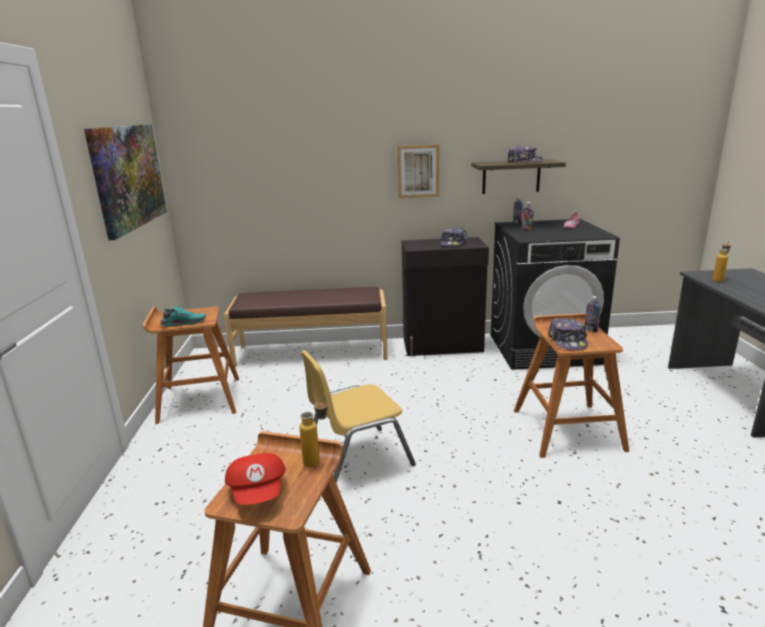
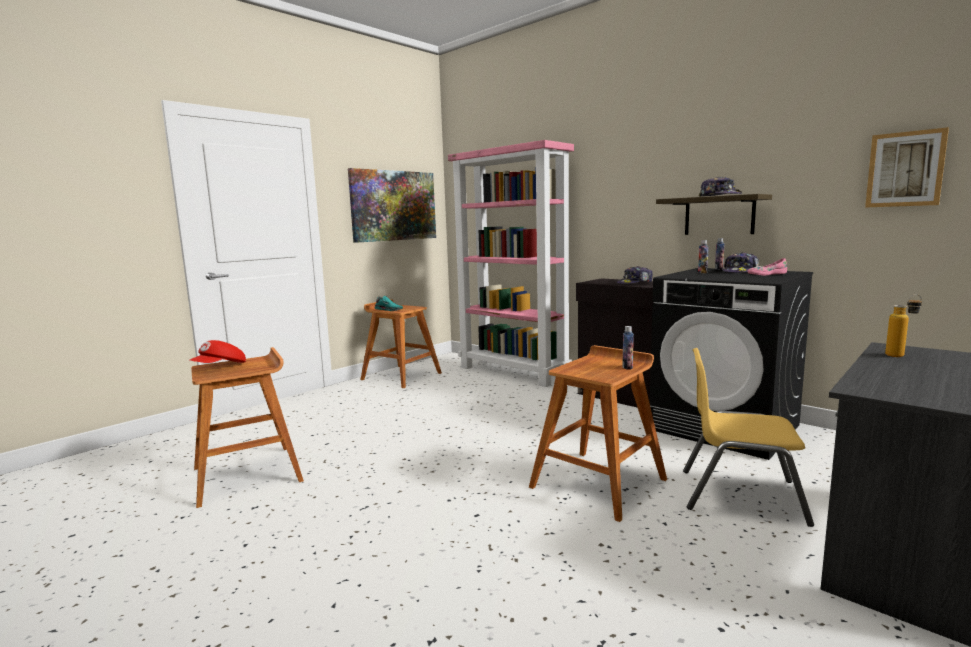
camera: 45 degrees right, 10 degrees down
(312, 352) = (514, 372): brown bench -> pink bookcase
(317, 460) = (265, 366): bottle -> none
(357, 459) = (411, 433): yellow chair -> yellow chair (740, 495)
(418, 171) = (620, 209): picture -> picture (905, 169)
(567, 341) = (579, 367): cap -> cap (740, 271)

